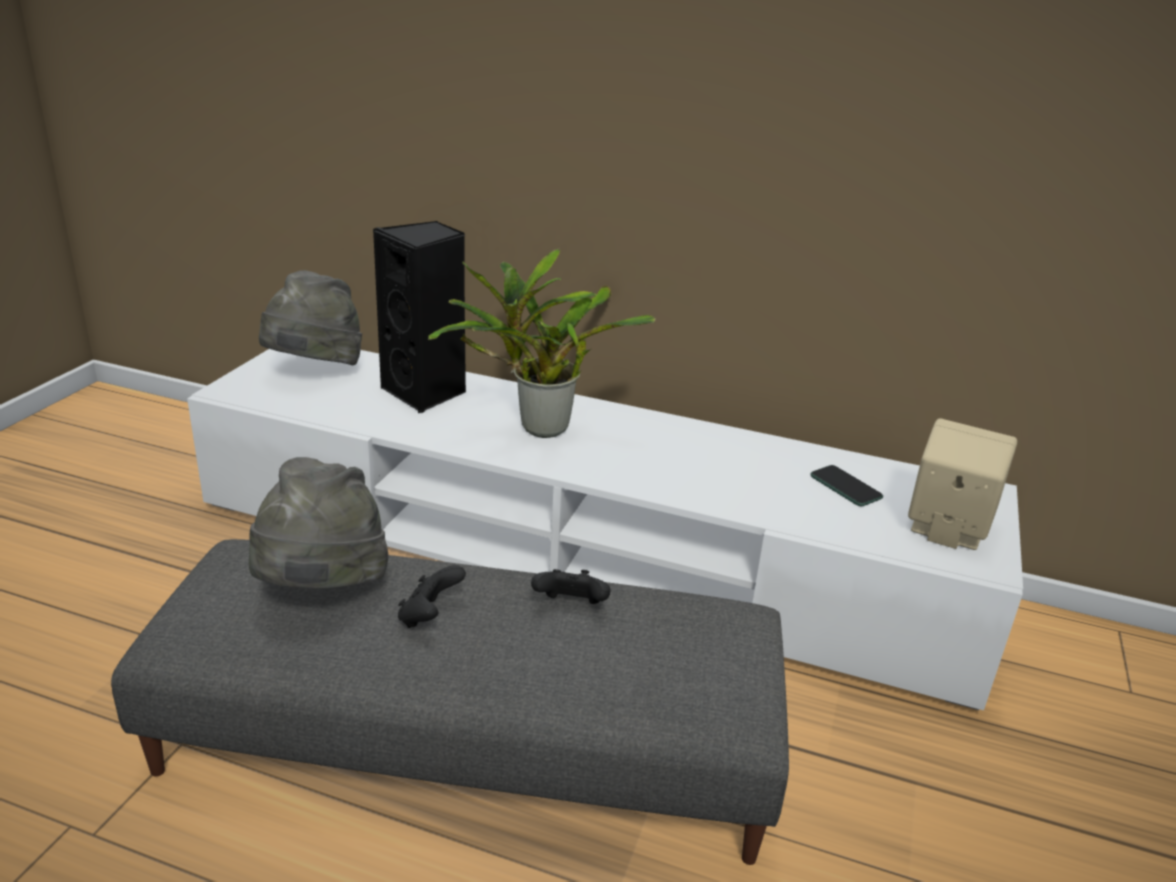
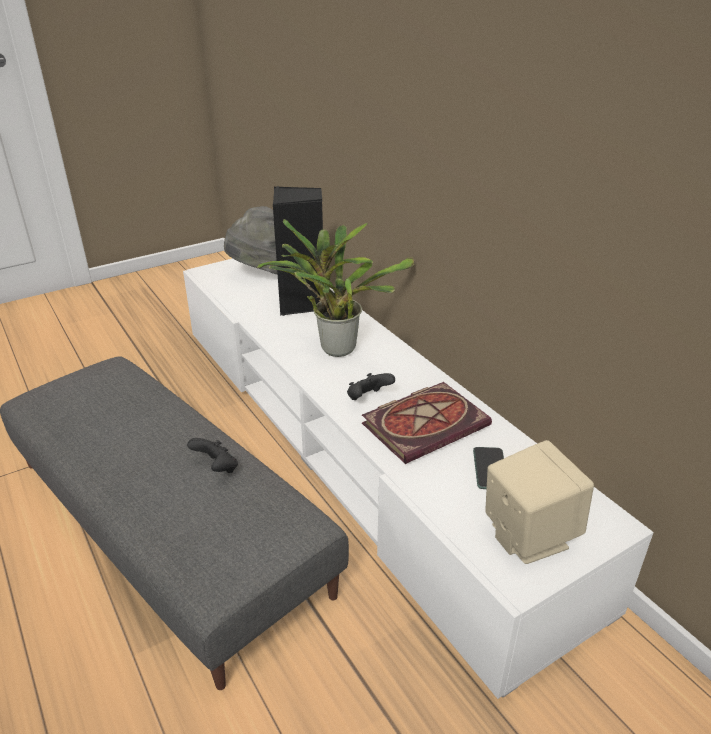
camera: 40 degrees right, 5 degrees up
(321, 590) = (116, 401): grey hat -> none
(429, 617) = (142, 439): black game controller -> black game controller (368, 398)
(737, 469) = (426, 423): none -> book

